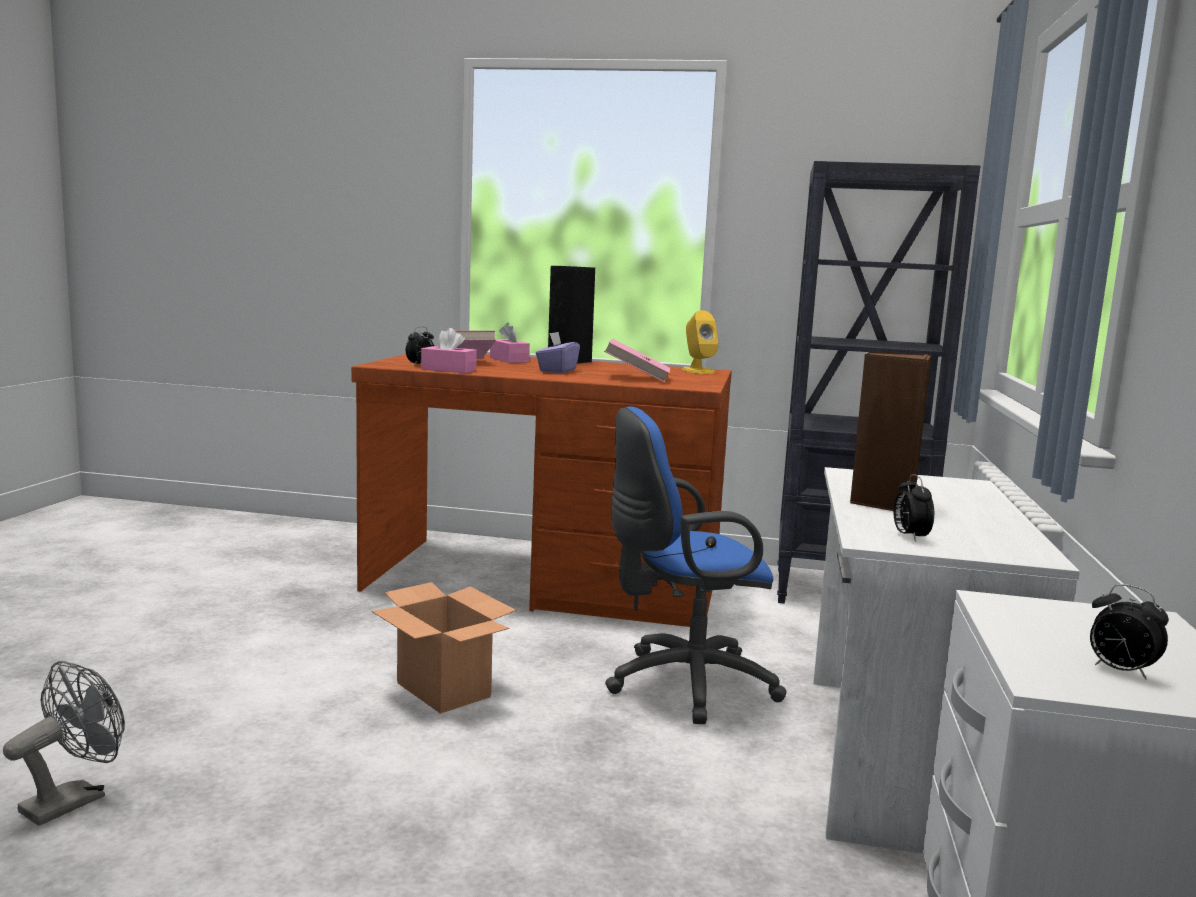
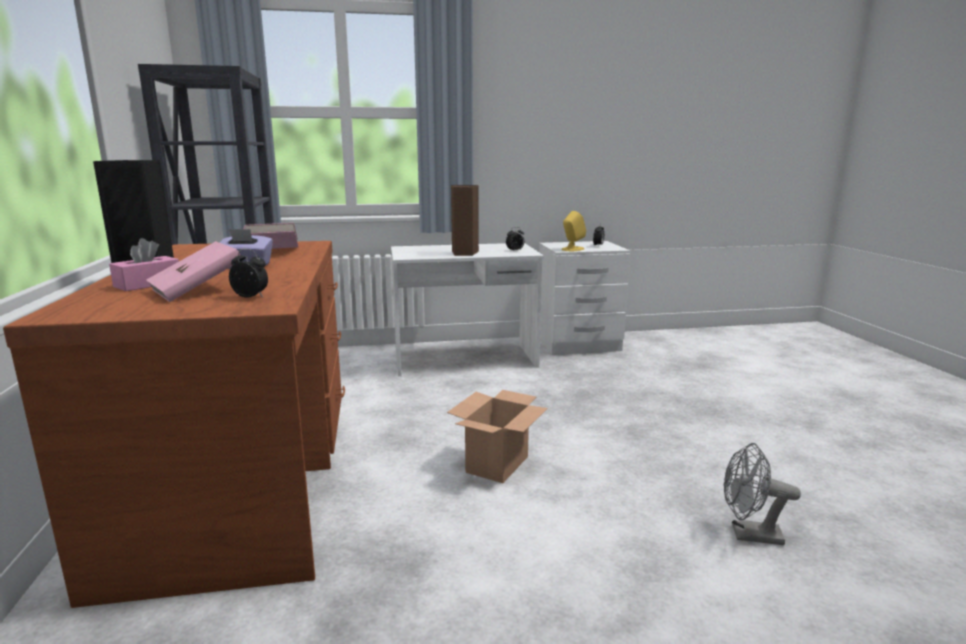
camera: 110 degrees left, 5 degrees up
(448, 370) = (287, 285): pink tissue box -> none
(682, 684) = (427, 402): blue office chair -> none
(698, 371) = (197, 247): yellow speaker -> yellow speaker (572, 249)

